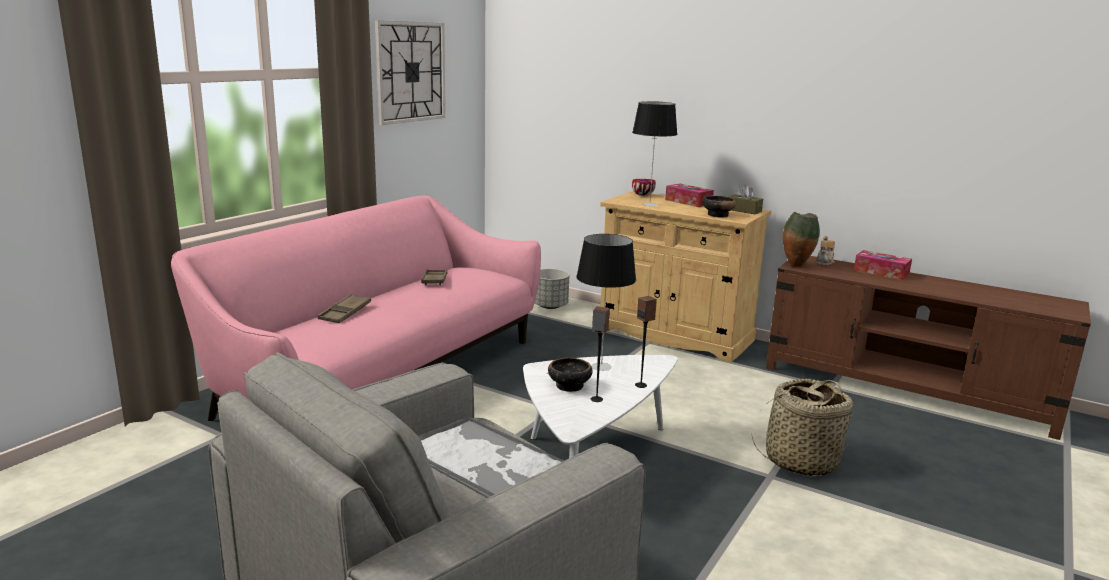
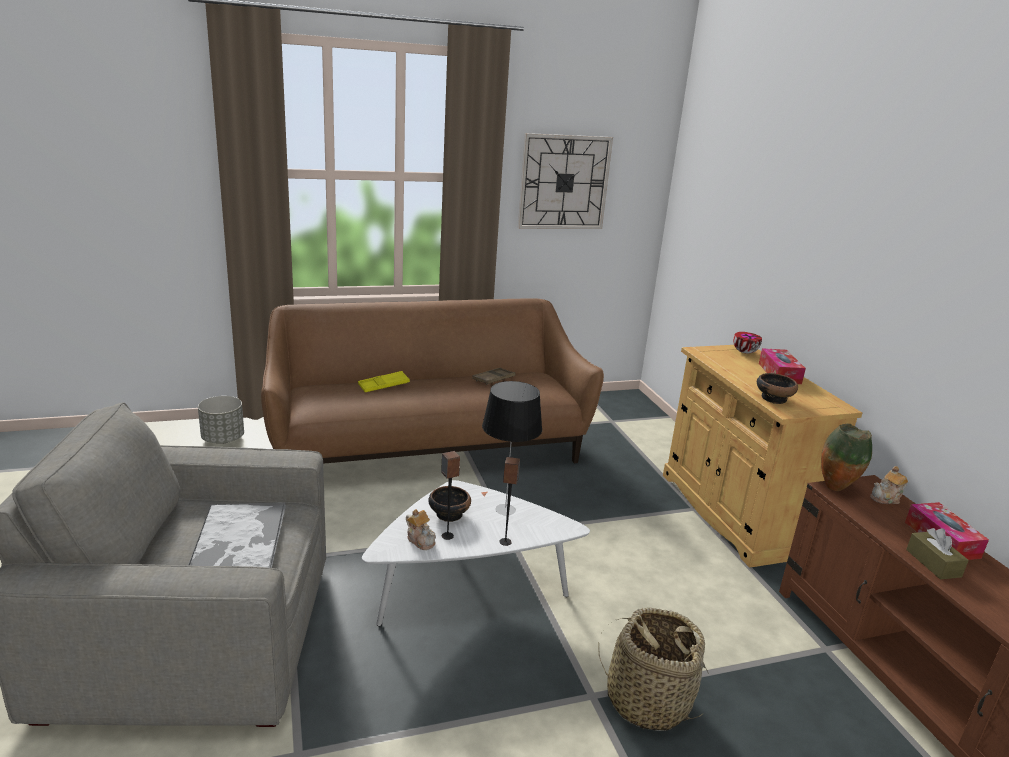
camera: 40 degrees right, 5 degrees up
(345, 313) = (384, 385): brown tray -> yellow tray
(380, 377) = (427, 446): pink sofa -> brown sofa
(550, 306) = (655, 436): grey planter -> grey planter (223, 439)
(584, 410) = (421, 540): none -> teapot
(649, 204) = (725, 364): table lamp -> none
(744, 210) = (822, 402): brown tissue box -> brown tissue box (933, 563)

